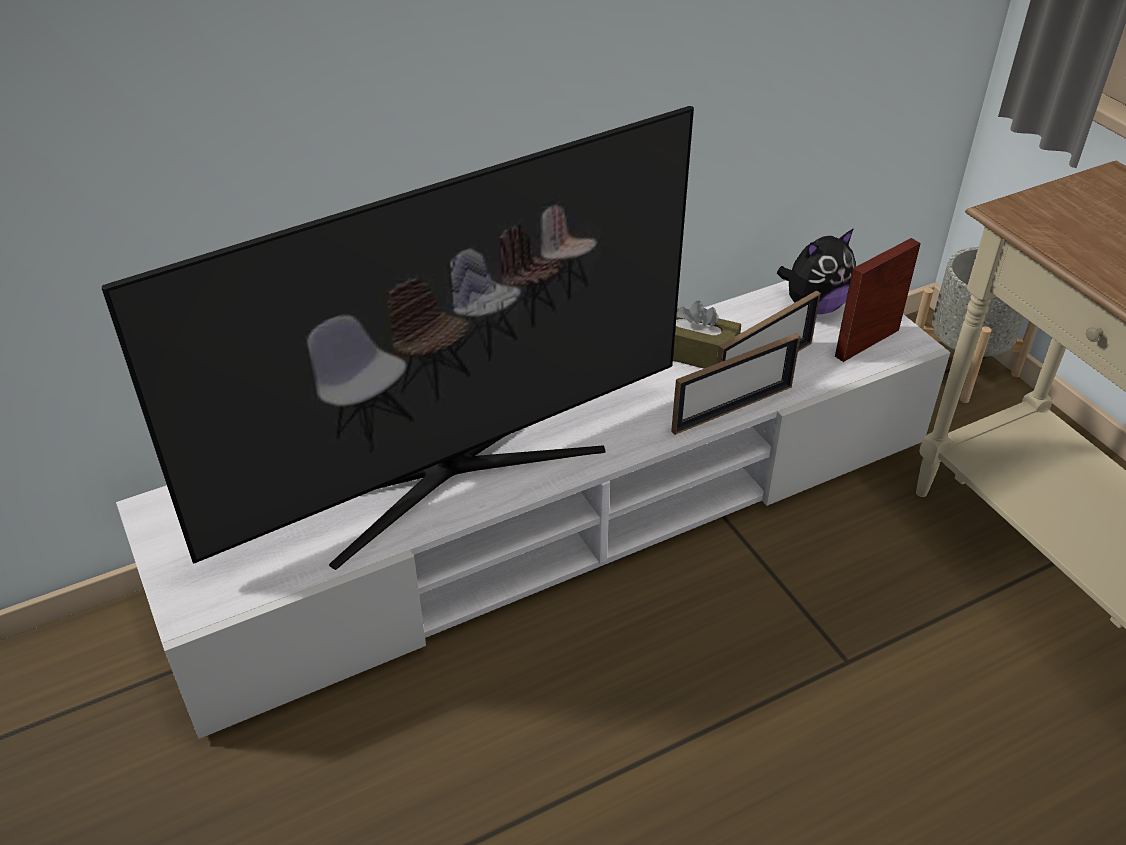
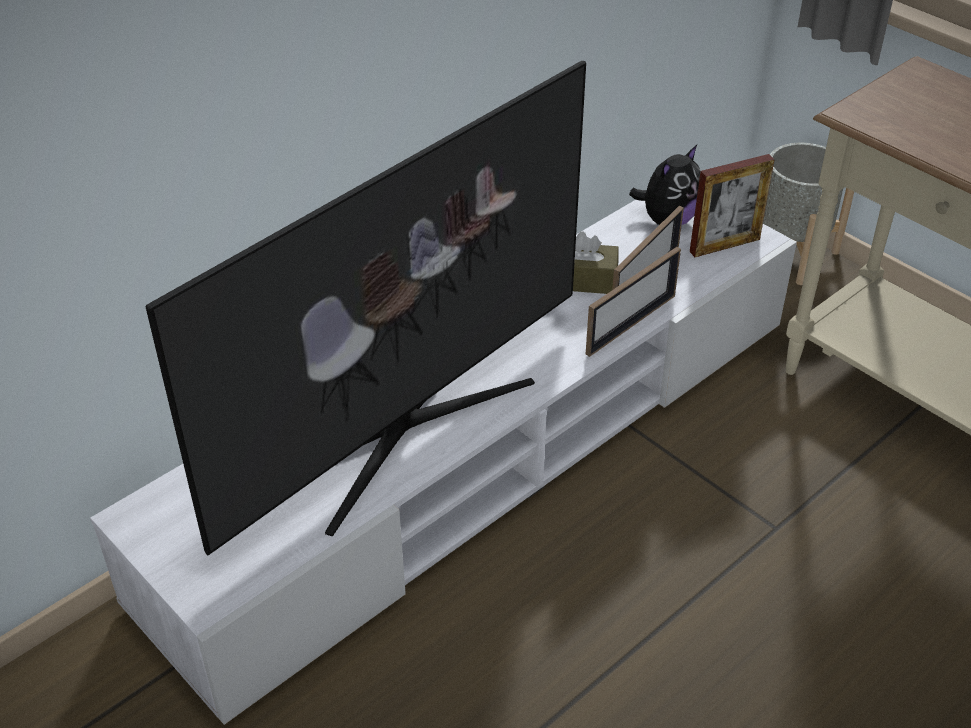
camera: 15 degrees left, 0 degrees up
(867, 343) = (724, 245): picture frame -> picture frame turned 150 degrees counterclockwise

